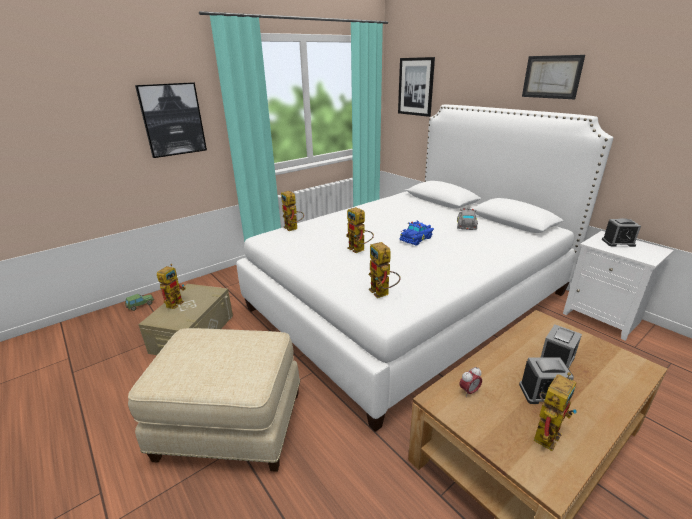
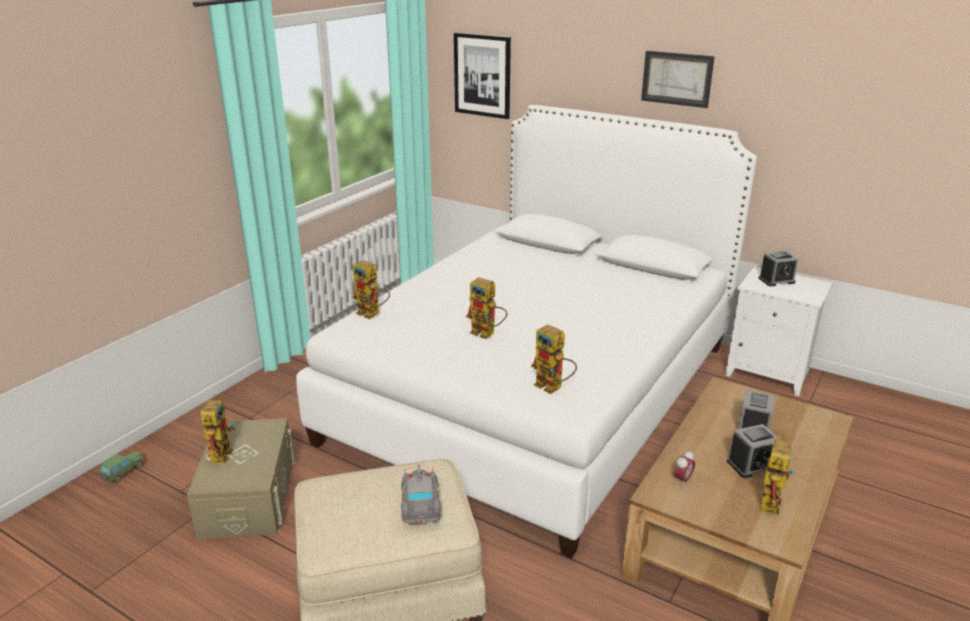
camera: 20 degrees left, 0 degrees up
(172, 119) = (153, 166): picture -> none
(417, 239) = (551, 307): blue toy car -> none
(466, 225) = (600, 279): grey toy car -> grey toy car (419, 505)

